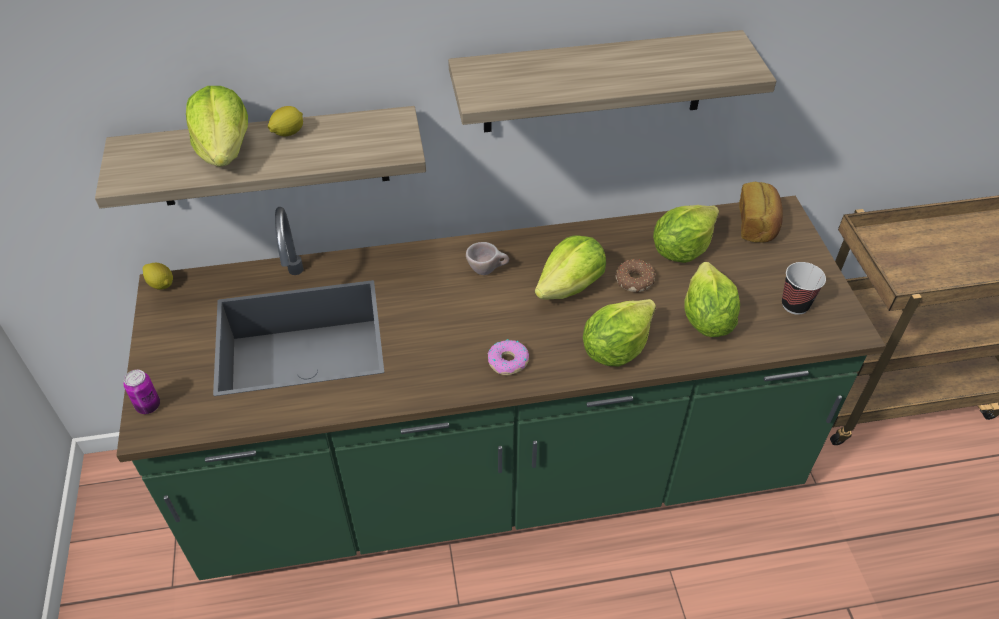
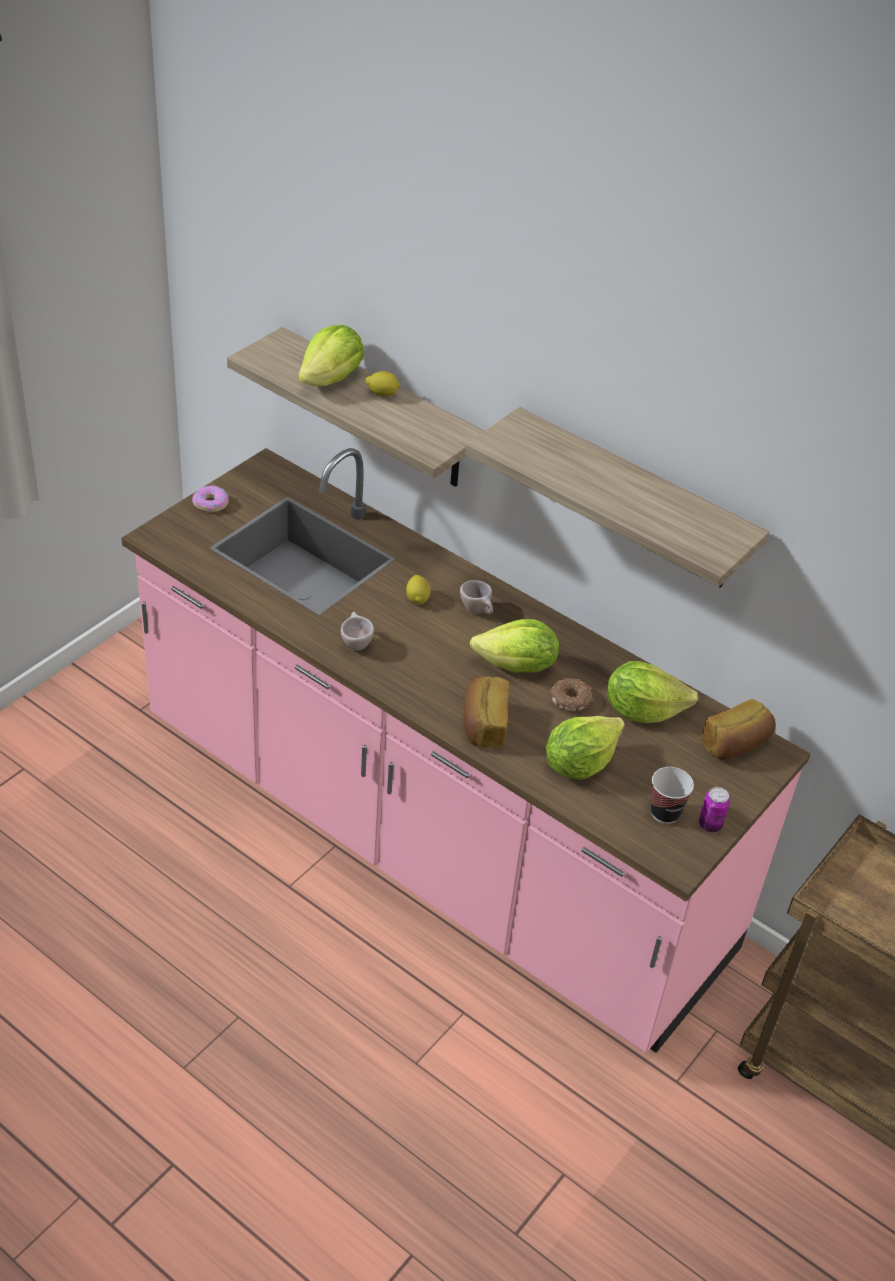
camera: 45 degrees right, 5 degrees down
(148, 406) = (170, 525): can -> can (710, 825)
(161, 284) = (269, 463): lemon -> lemon (417, 599)
(443, 369) = (355, 643): none -> beige cup
(499, 476) = (429, 838): green counter -> pink counter
(508, 361) = (401, 672): donut -> donut (210, 503)
(615, 348) = (484, 725): lettuce -> bread

